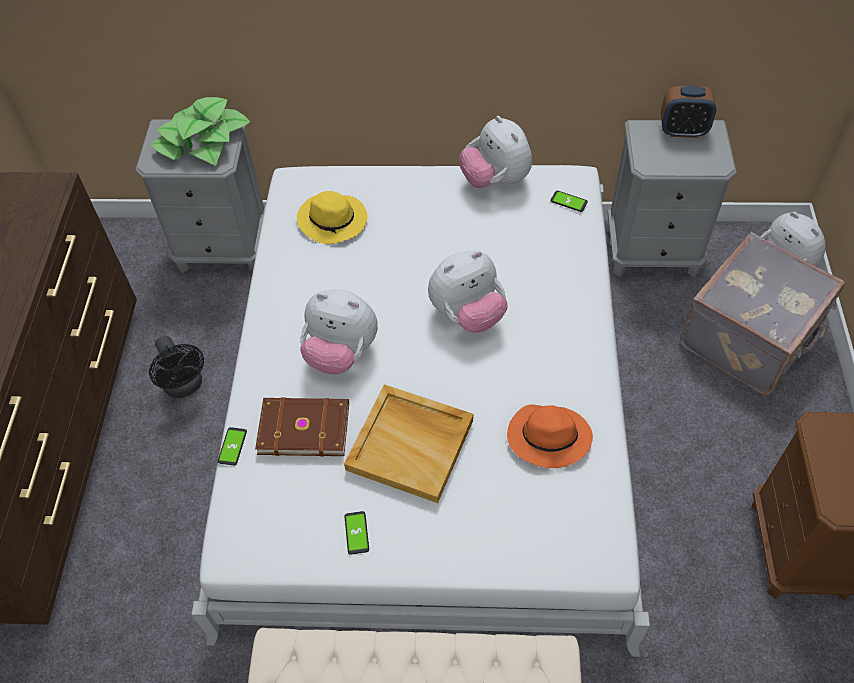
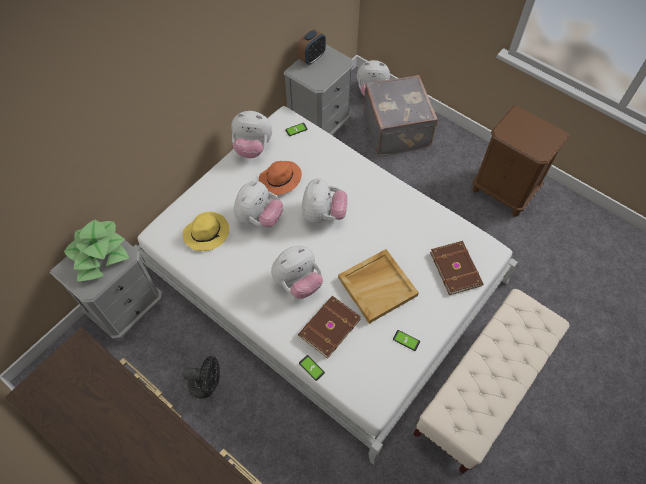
camera: 55 degrees left, 5 degrees up
(400, 254) = (259, 218): none -> plush toy
(530, 527) = (456, 268): none -> brown book
(547, 438) = (417, 230): orange hat -> orange hat (280, 180)

